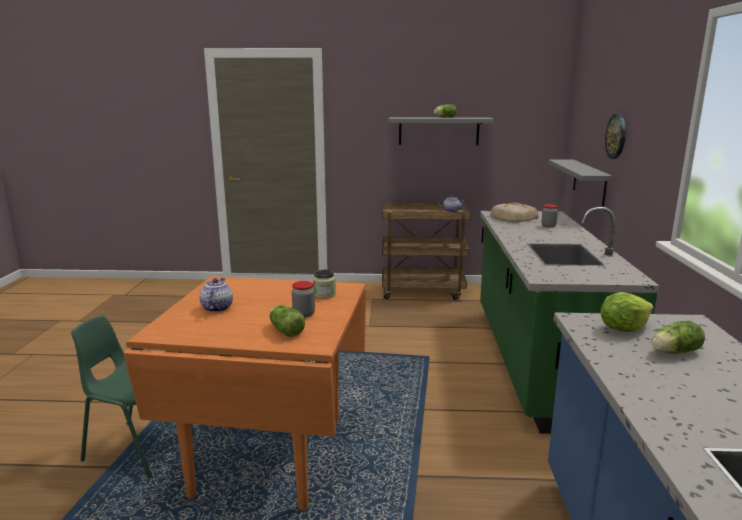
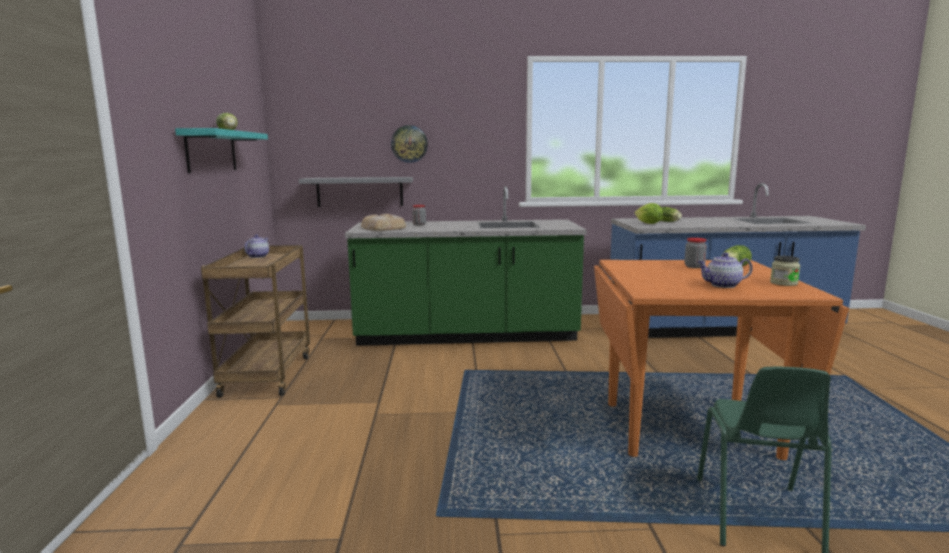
camera: 95 degrees left, 5 degrees down
(324, 295) = (643, 265): jar -> jar (783, 283)
(438, 131) = (211, 151): grey shelf -> turquoise shelf

